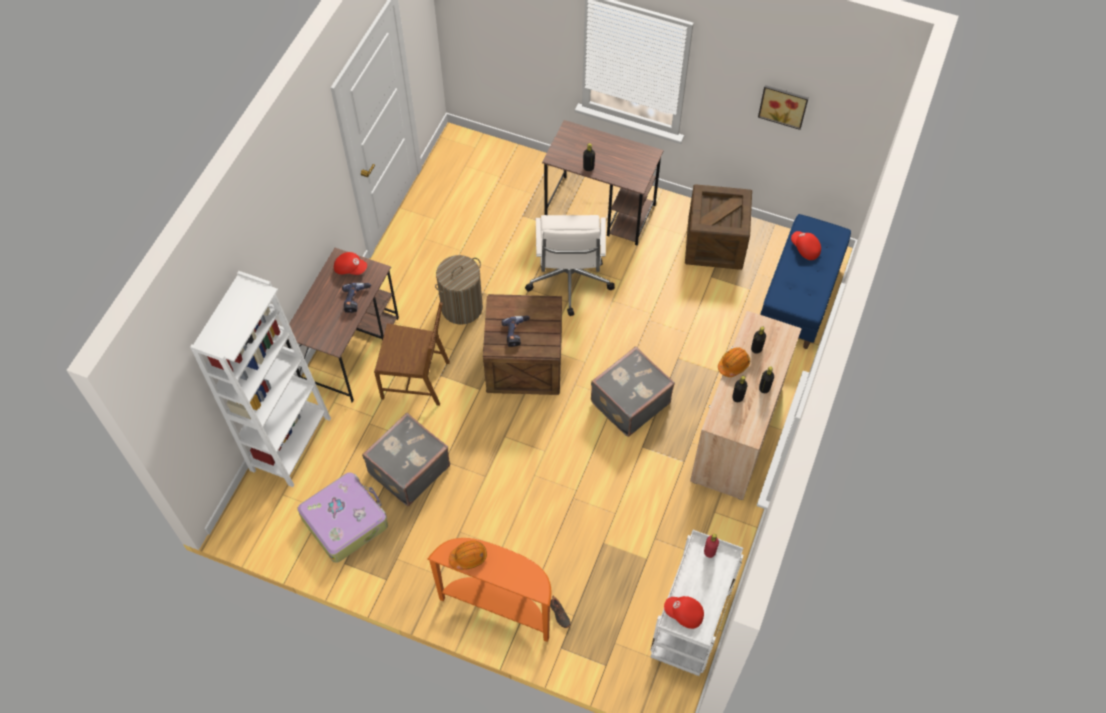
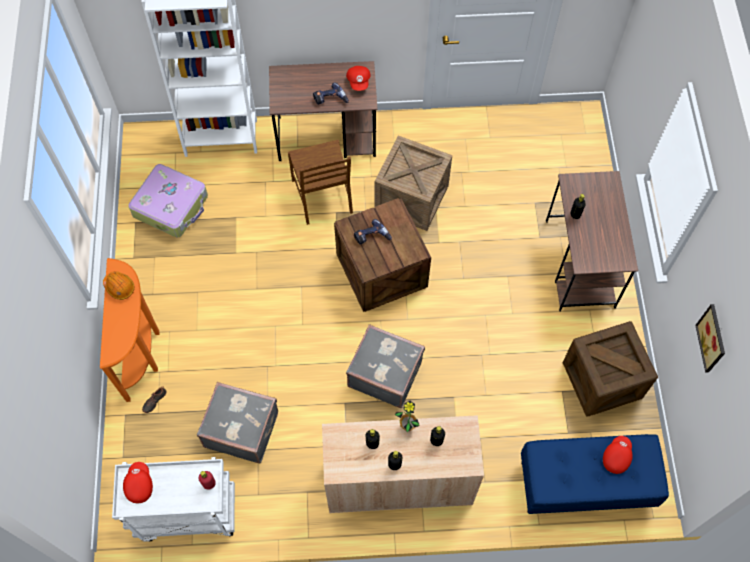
camera: 65 degrees right, 5 degrees up
(408, 469) = (237, 228): grey suitcase -> grey suitcase (241, 428)
(462, 307) = (411, 198): laundry basket -> crate
(569, 281) = (486, 270): white office chair -> none
(733, 364) = (407, 426): orange hard hat -> potted plant

